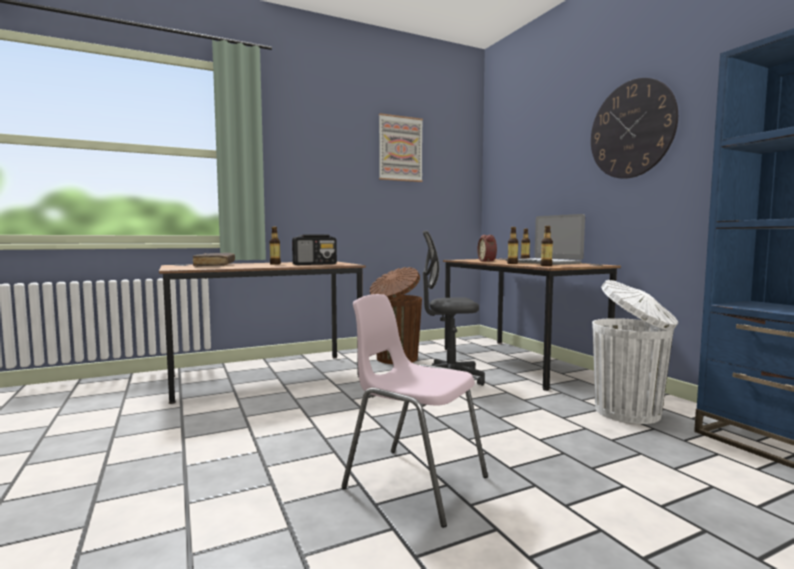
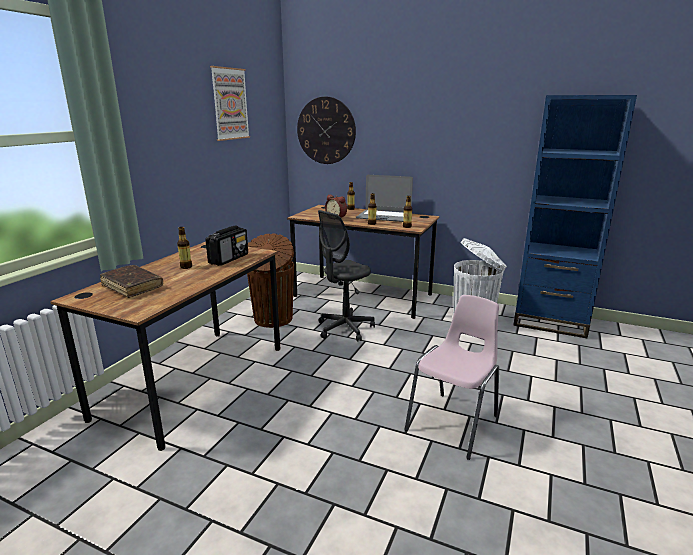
camera: 40 degrees left, 15 degrees up
(414, 482) = (454, 423): pink chair -> pink chair turned 135 degrees clockwise
(631, 129) = (448, 114): wall clock -> wall clock (326, 131)

